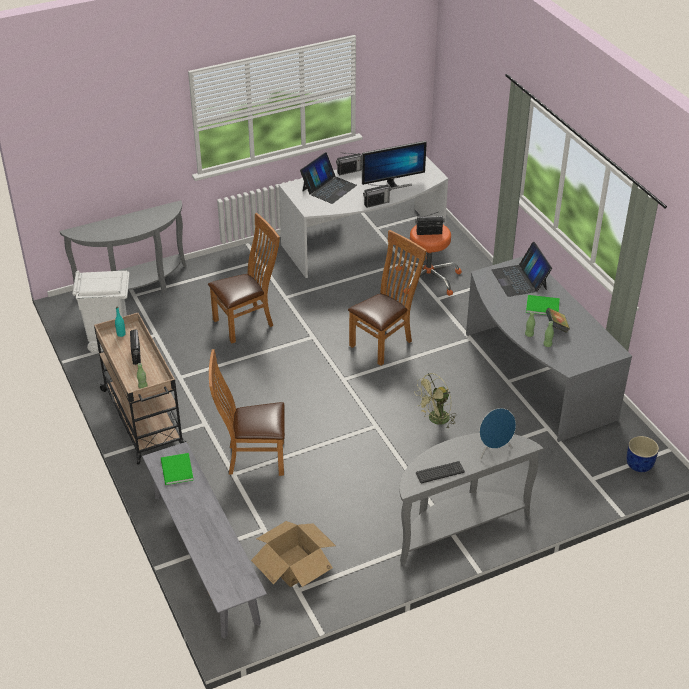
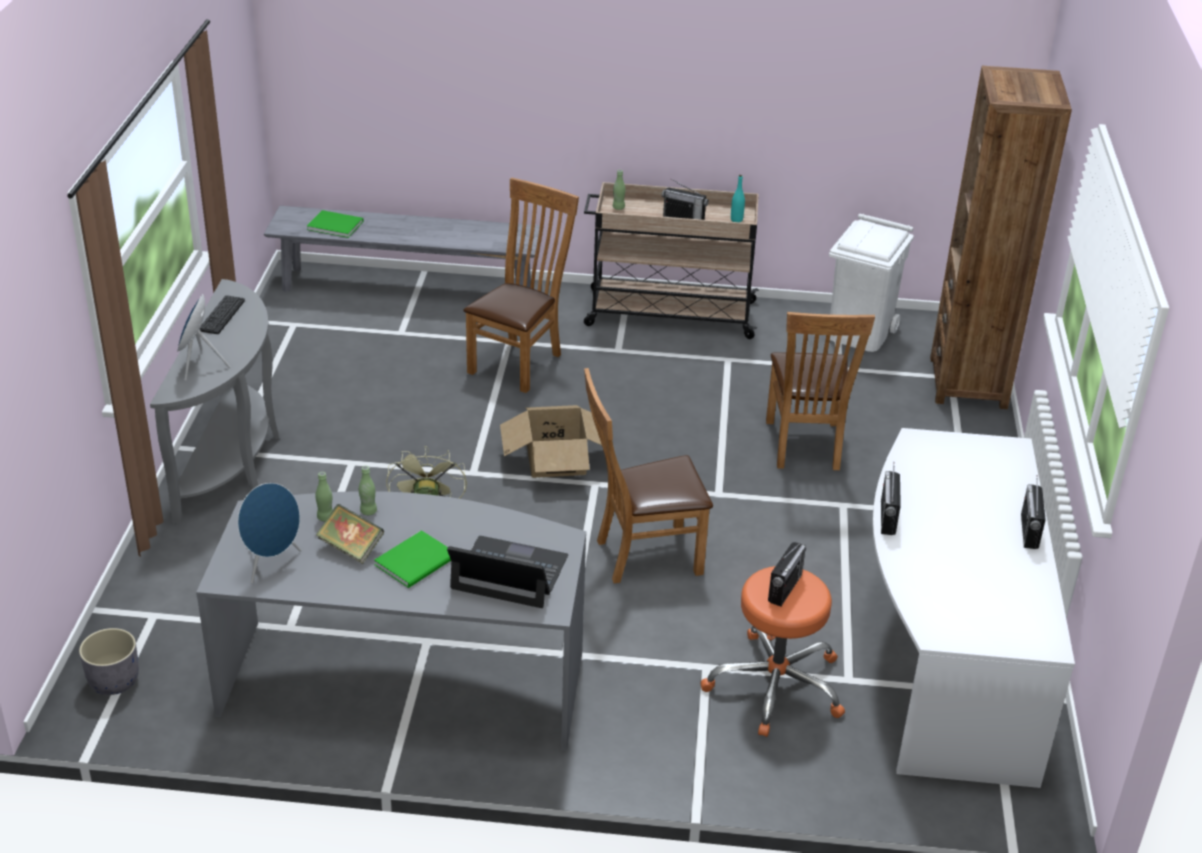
camera: 120 degrees right, 5 degrees down
(135, 288) = (968, 383): grey console table -> brown bookcase
(176, 471) = (494, 236): green book -> green book (334, 224)
(294, 565) = (327, 333): cardboard box -> cardboard box (555, 460)
(328, 188) = (980, 485): laptop -> none
(384, 342) = (642, 556): brown chair -> brown chair turned 90 degrees clockwise
(392, 185) = (940, 563): monitor -> none
(592, 344) = (271, 563): none -> blue speaker
(639, 465) = (113, 681): blue planter -> grey planter

